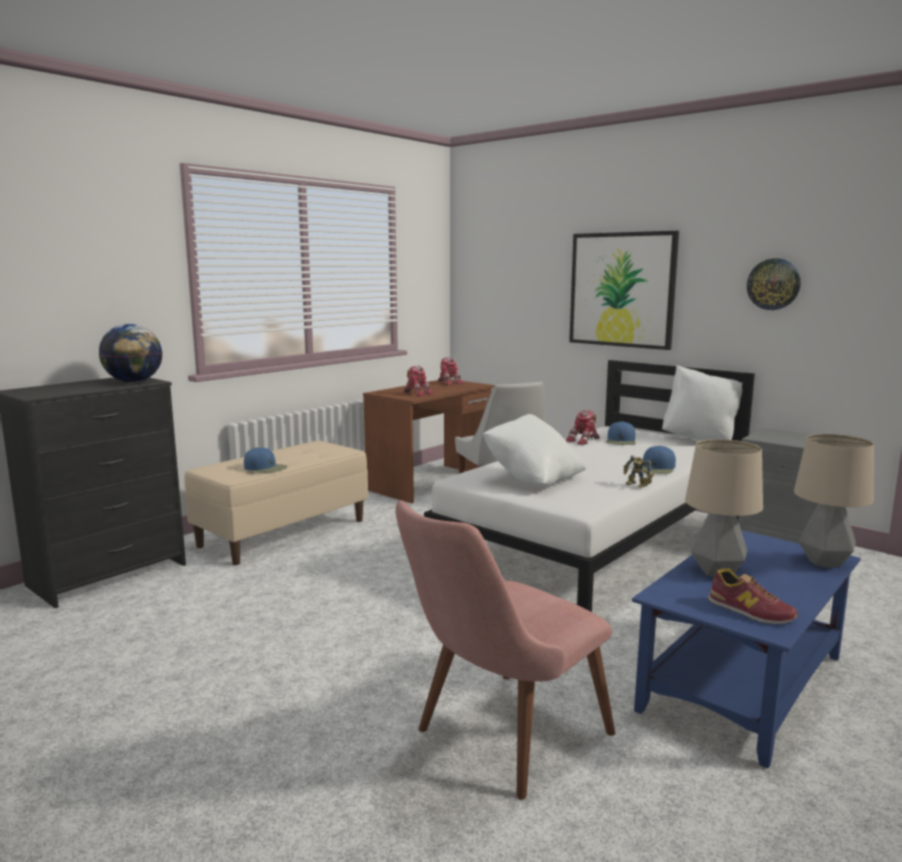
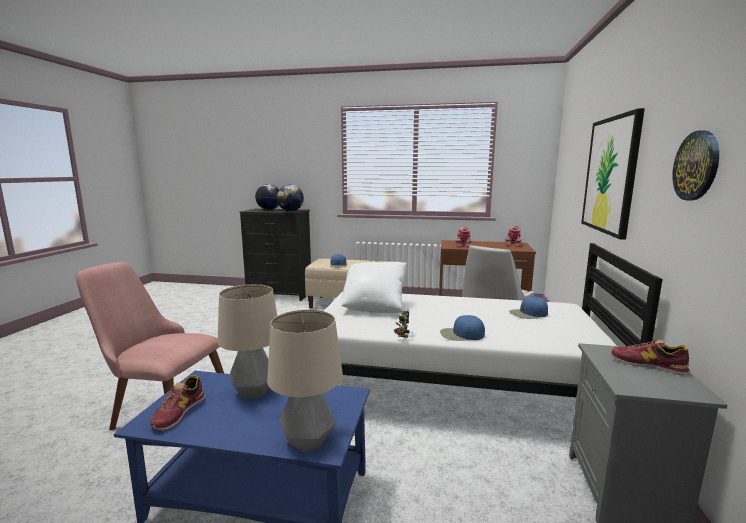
camera: 60 degrees right, 0 degrees up
(61, 387) = (269, 209): none -> globe
(584, 440) = (502, 304): toy robot -> none
(700, 440) = (607, 340): white pillow -> none
(789, 436) = (648, 364): none -> shoe

